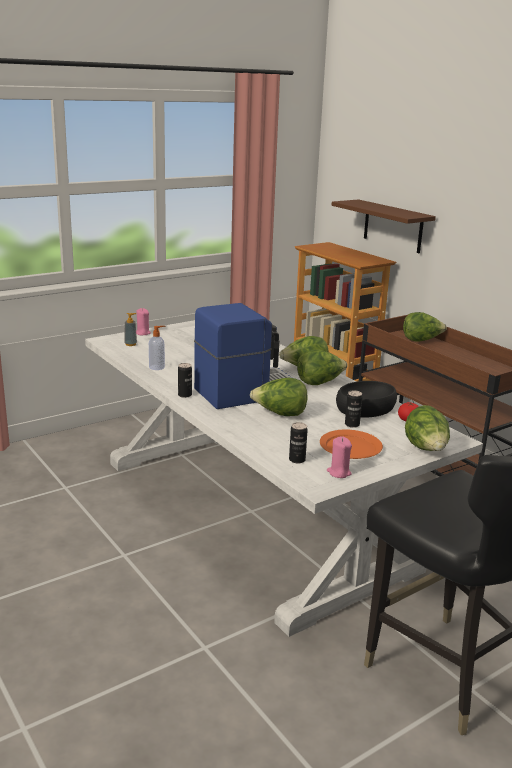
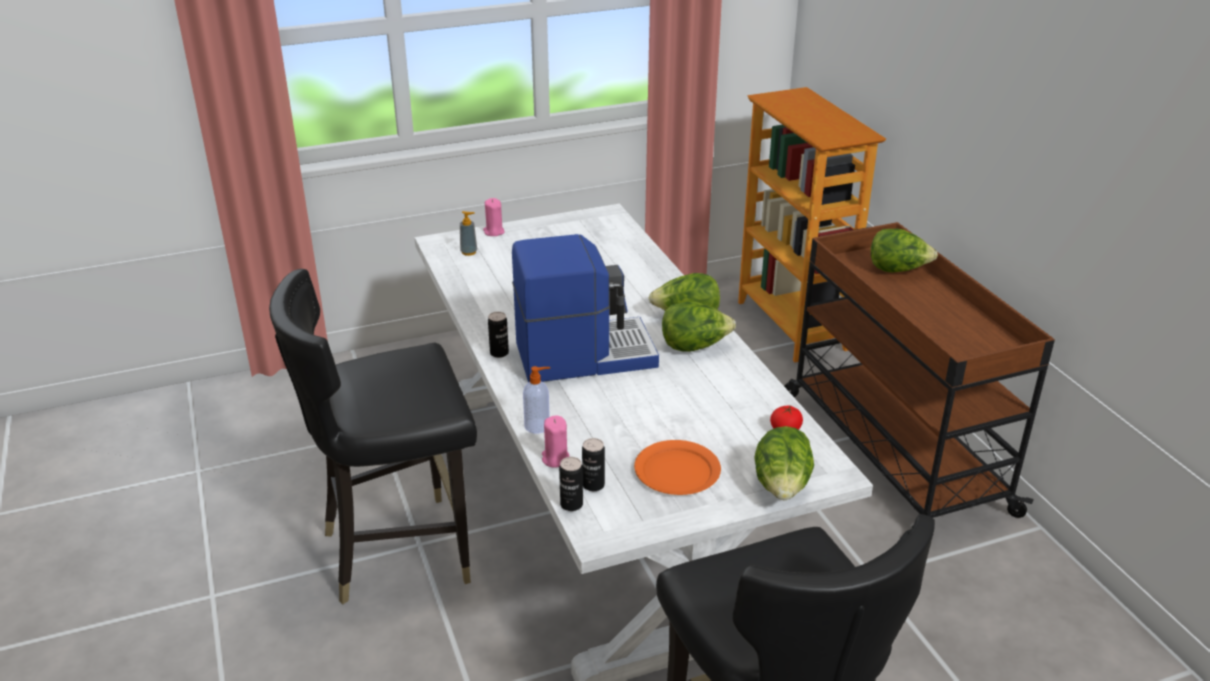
camera: 15 degrees right, 10 degrees up
(110, 561) = (399, 551): none -> black chair
(157, 367) = (485, 298): soap dispenser -> soap dispenser (538, 426)
(280, 414) = (610, 400): lettuce -> none
(339, 472) = (638, 514): pink candle -> pink candle (555, 458)
(352, 424) = (700, 430): can -> can (571, 504)
(365, 407) = (736, 400): black bowl -> none
(393, 226) = (886, 83): brown shelf -> none

